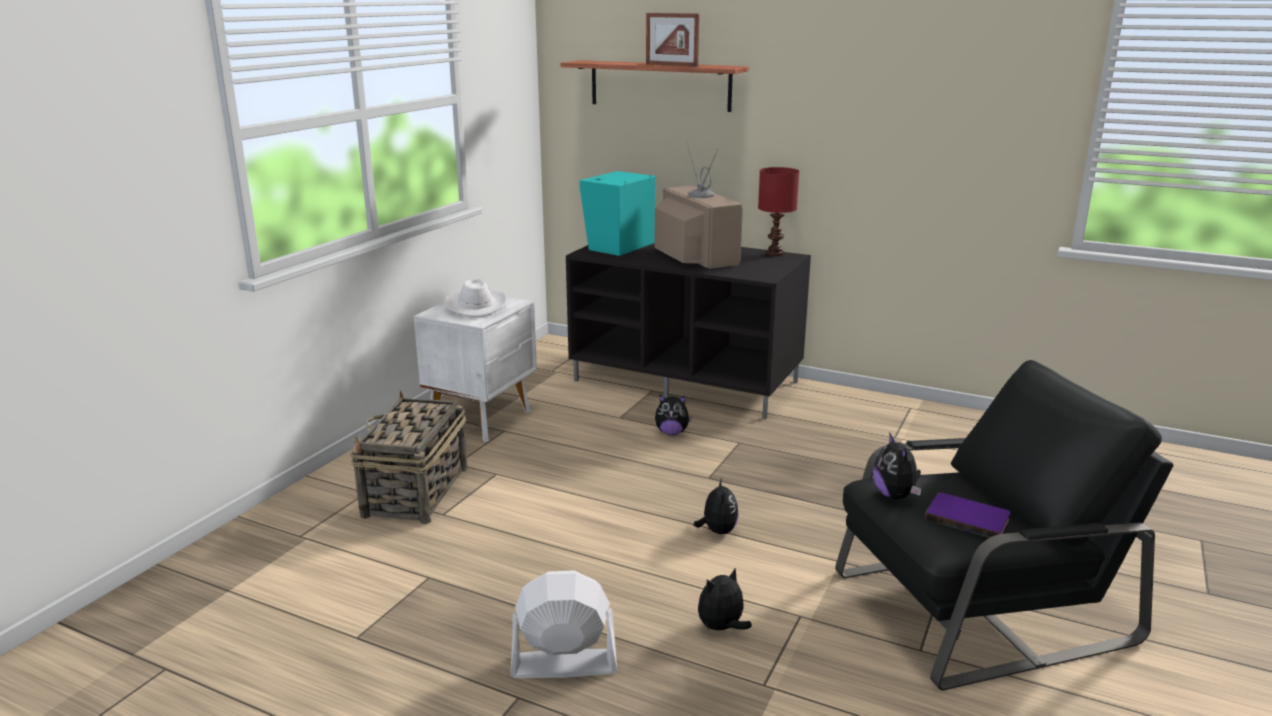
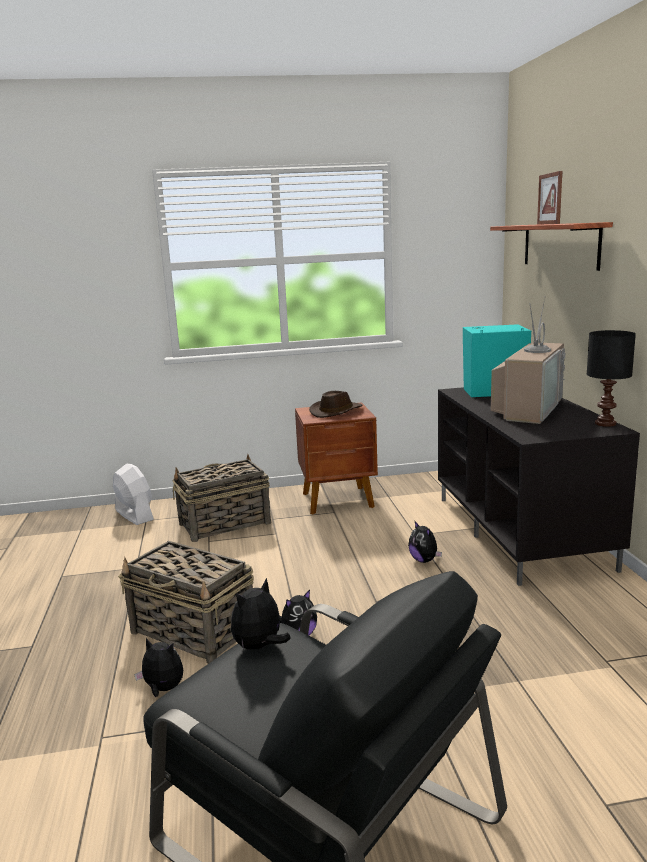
camera: 55 degrees right, 5 degrees down
(475, 306) = (336, 411): white hat -> brown hat
(482, 419) = (339, 500): white nightstand -> brown nightstand
(563, 664) = (75, 646): white fan -> white fan (134, 515)
(636, 581) = (194, 632): none -> basket
(774, 253) = (605, 423): red table lamp -> black table lamp
(967, 518) = (252, 697): purple book -> none

